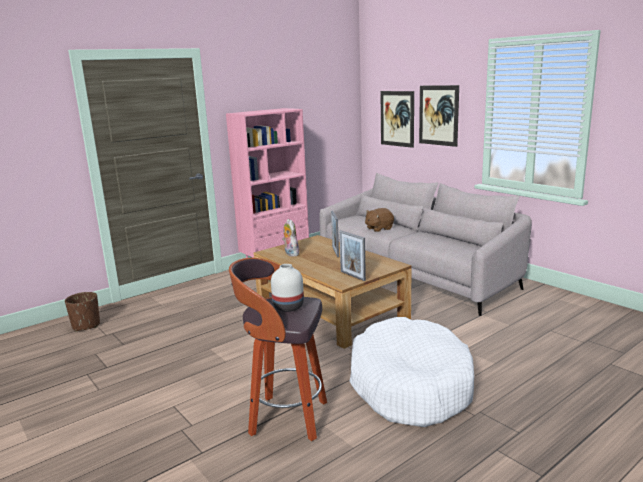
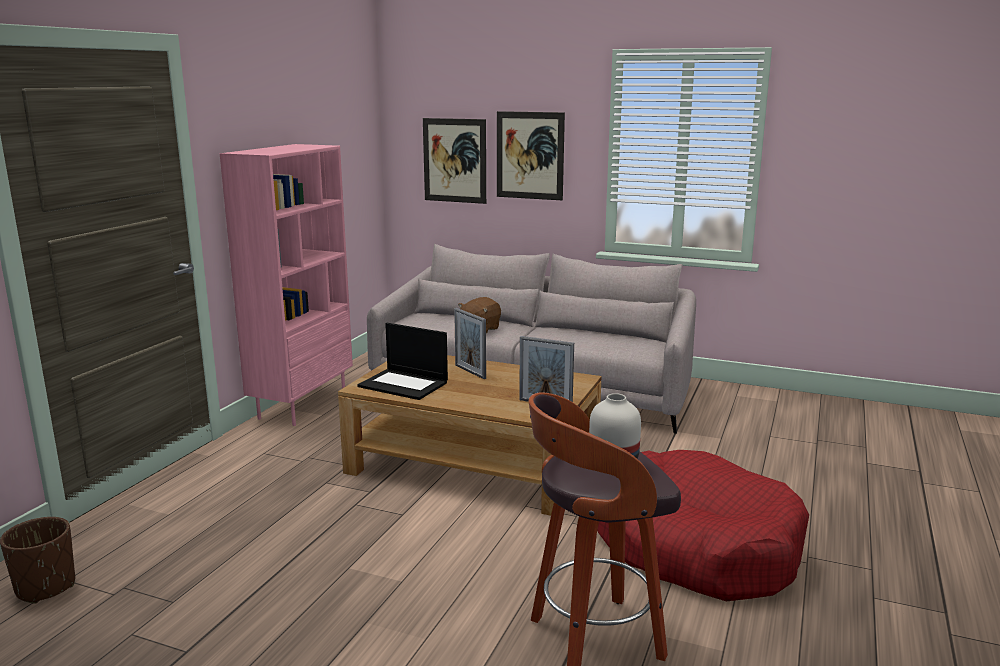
camera: 30 degrees left, 0 degrees up
(290, 254) = (404, 384): plush toy -> laptop
(409, 385) = (696, 545): white dog bed -> red dog bed

